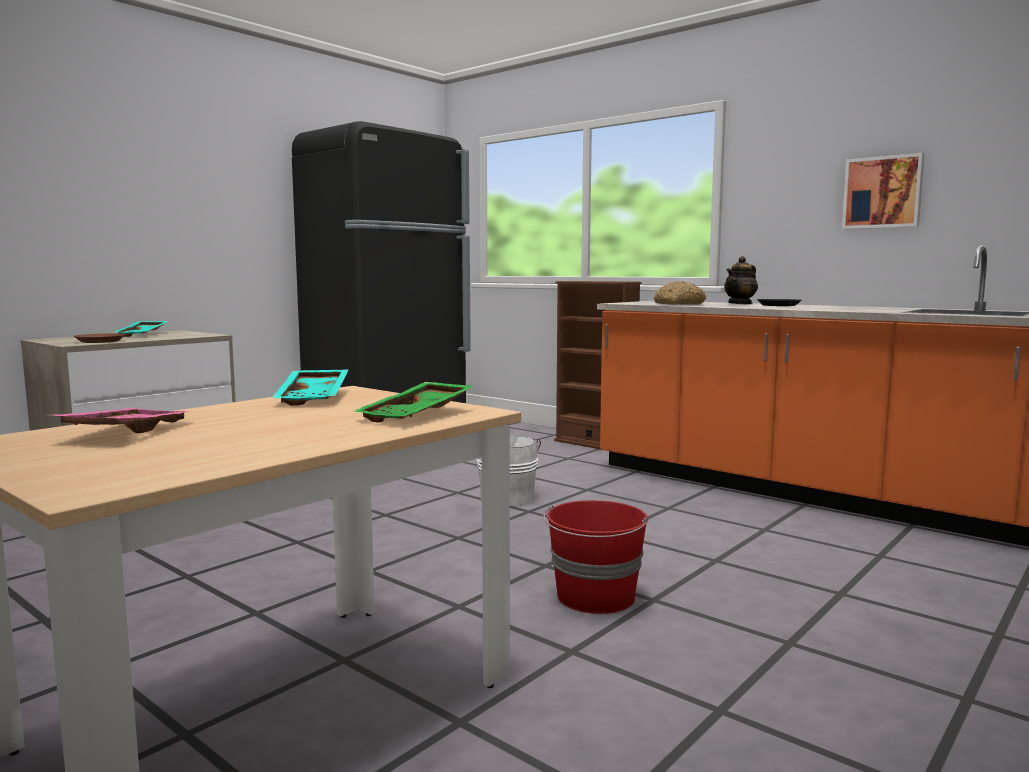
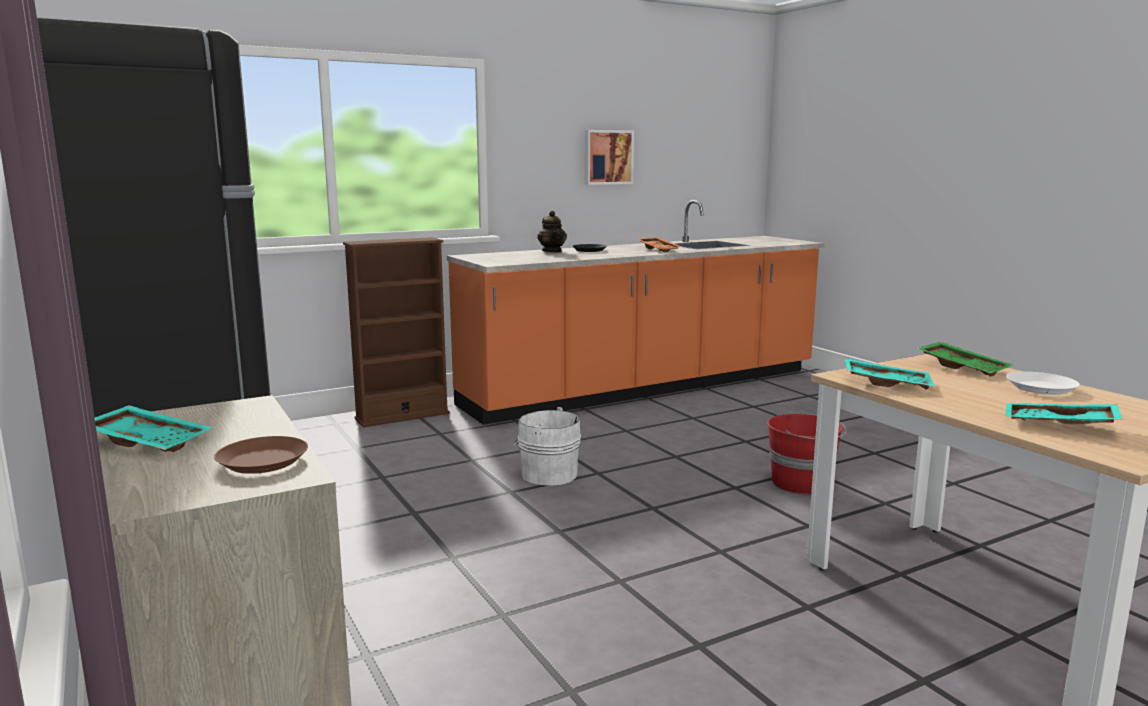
camera: 70 degrees left, 5 degrees up
(125, 432) = (1059, 425): pink tray -> turquoise tray
(311, 434) = (1040, 388): none -> white plate
(679, 304) = (536, 258): bread -> none
(850, 309) = (659, 249): none -> orange tray

